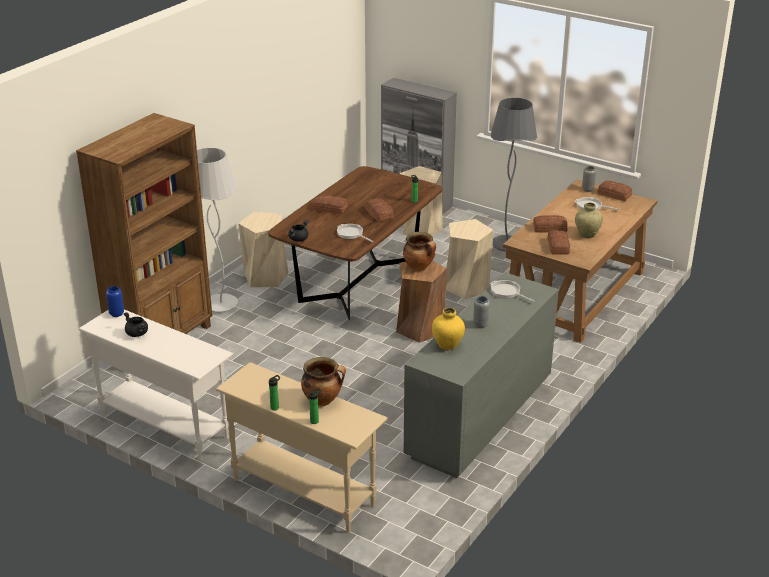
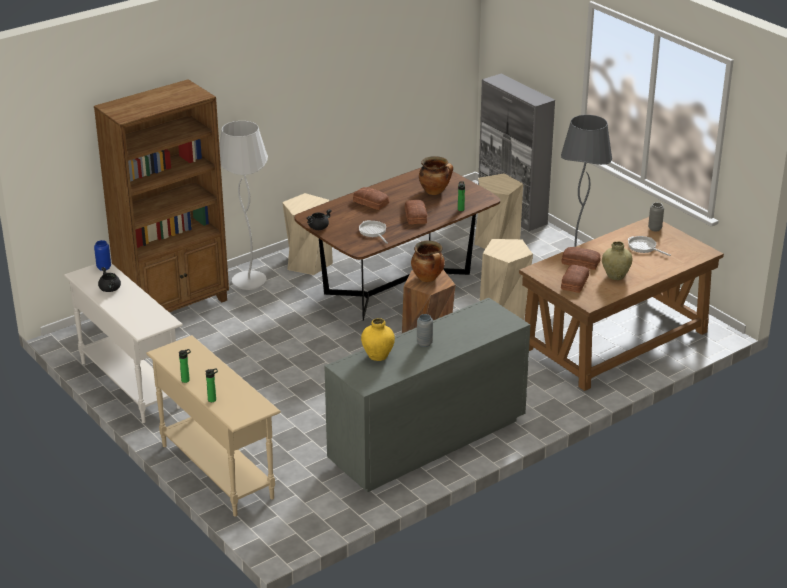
camera: 20 degrees right, 0 degrees up
(323, 400) = (232, 383): cooking pot -> cooking pot (435, 191)
(507, 292) = (475, 317): frying pan -> none
(614, 195) = (680, 239): bread -> none

